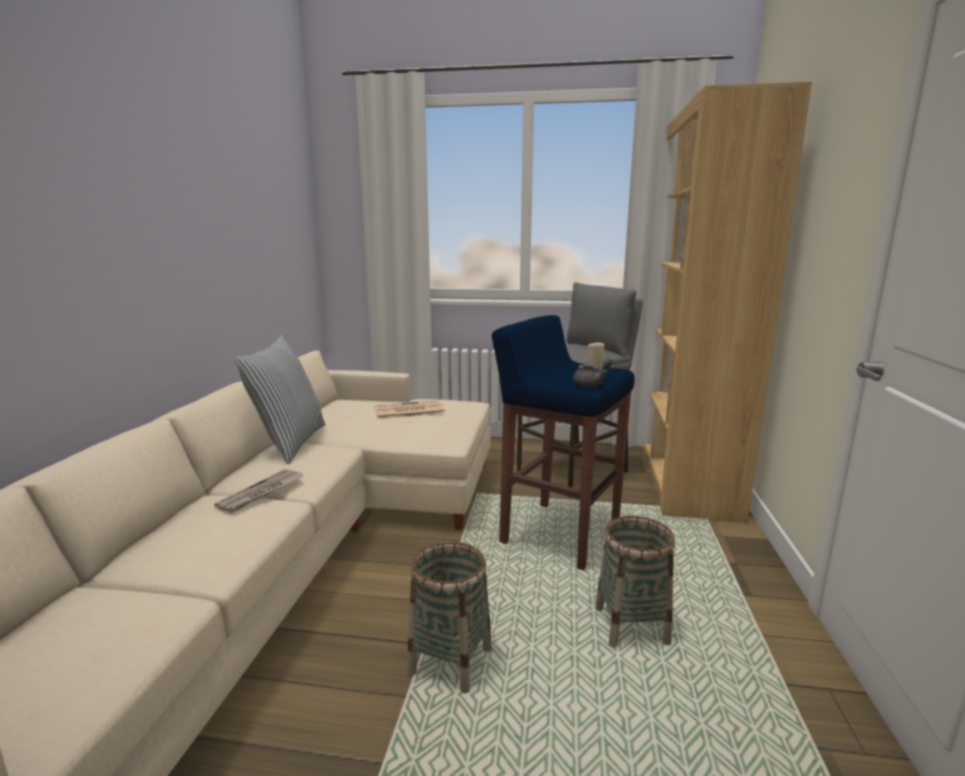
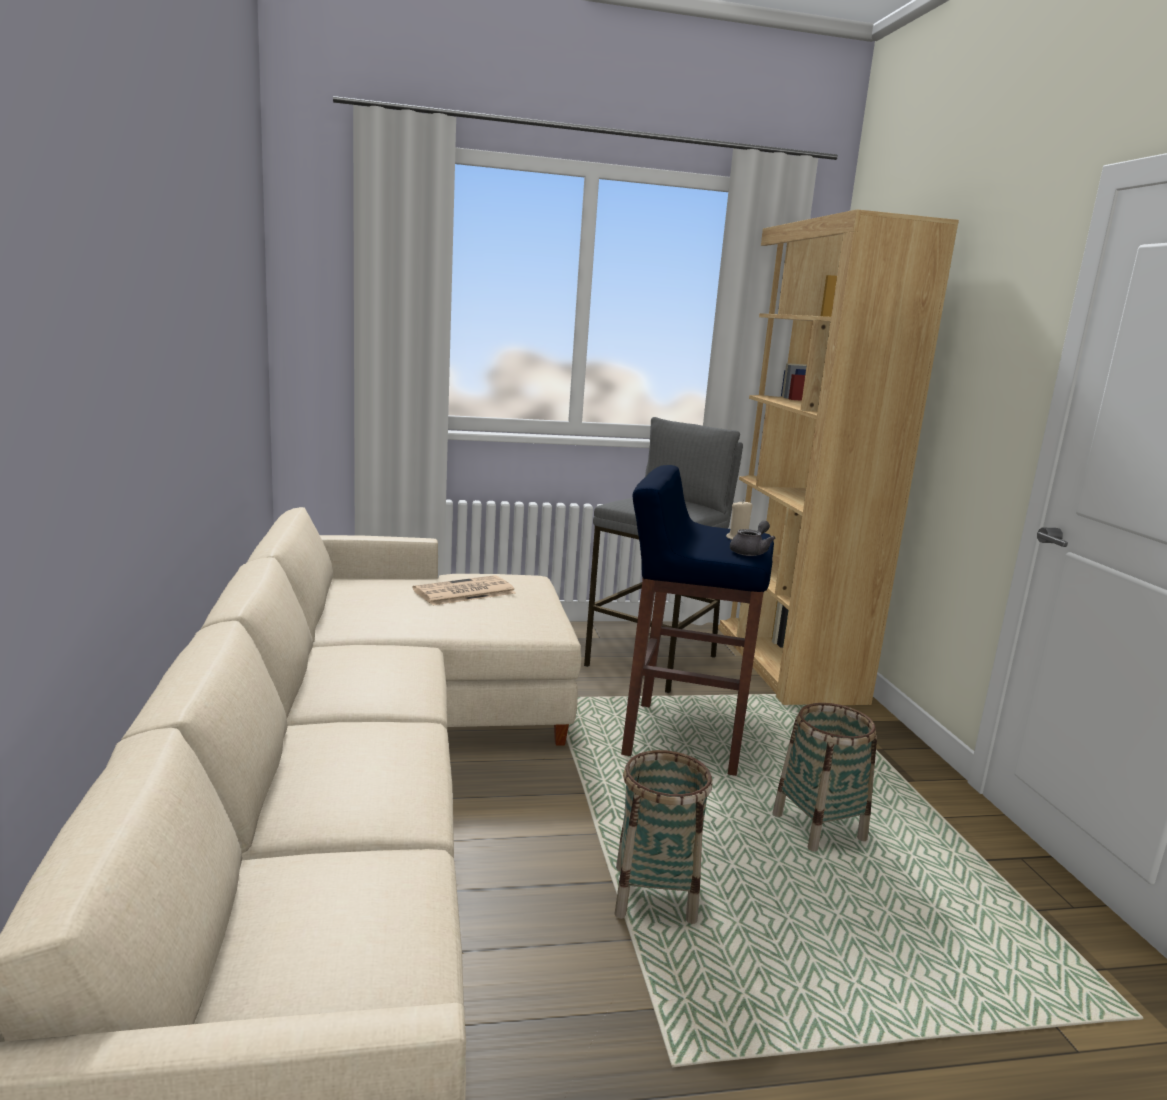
camera: 20 degrees left, 0 degrees up
(262, 493) = (376, 715): newspaper -> none
(289, 443) = (338, 645): pillow -> none

